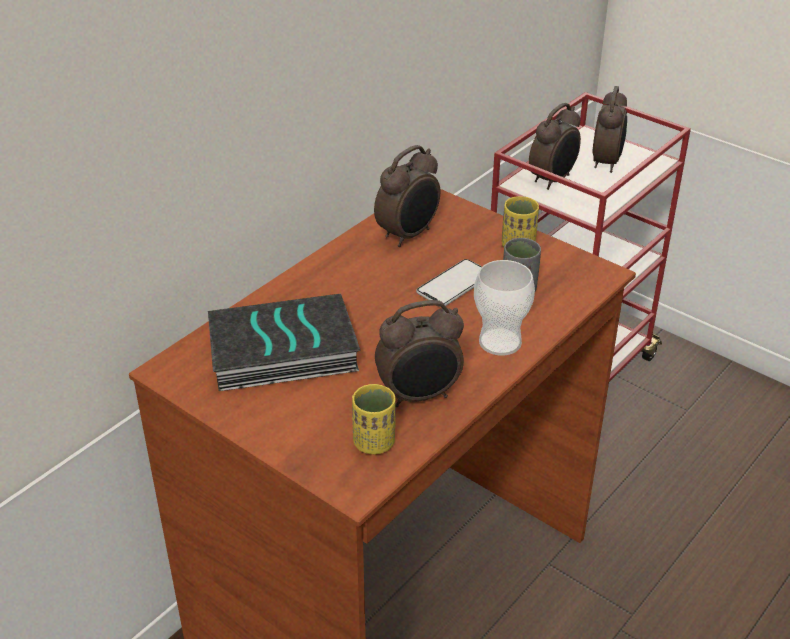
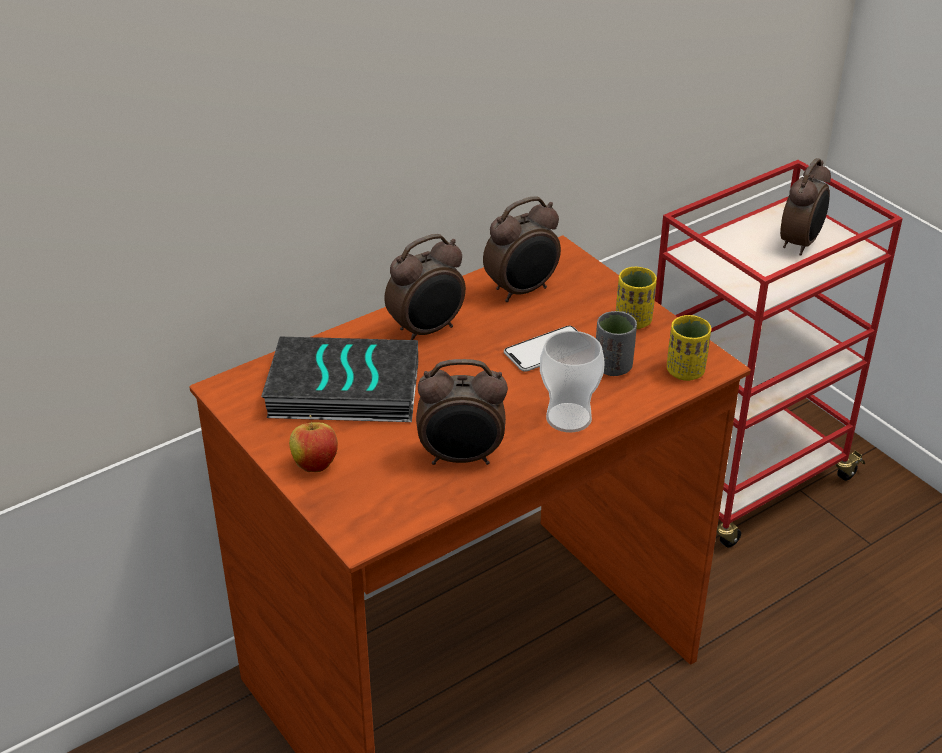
camera: 15 degrees right, 0 degrees up
(284, 427) = (315, 464): none -> apple
(374, 443) = (396, 495): yellow cup -> yellow cup (685, 371)
(553, 180) = (730, 254): alarm clock -> alarm clock (427, 330)

